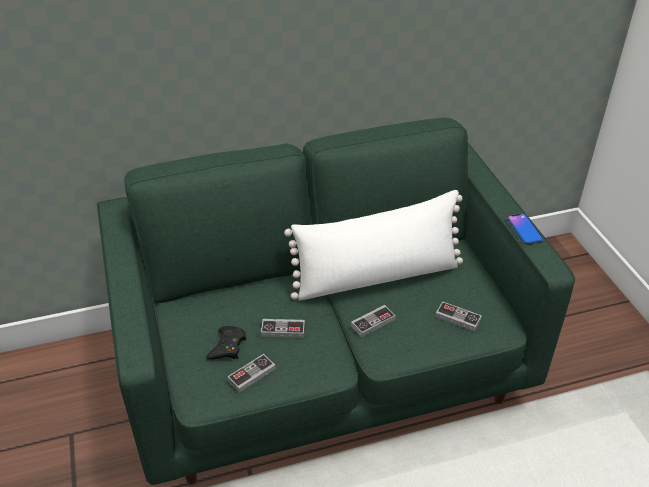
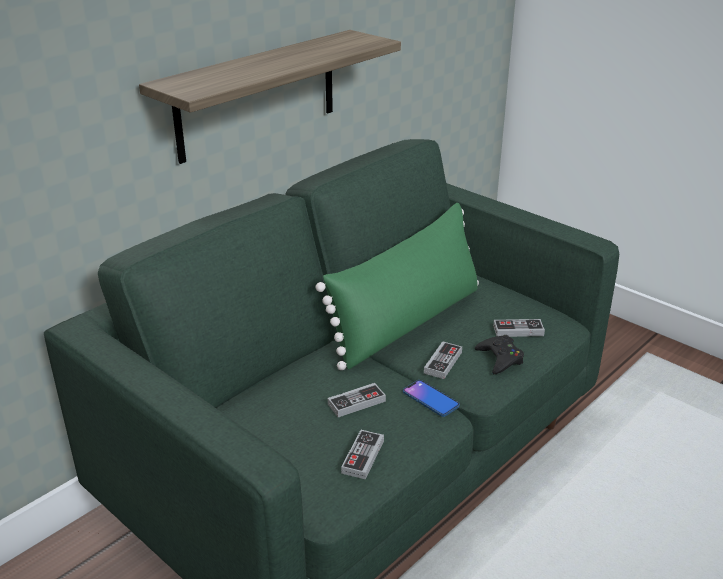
camera: 30 degrees left, 10 degrees down
(227, 347) = (309, 441): black game controller -> black game controller (500, 358)
(303, 59) = (257, 95): none -> shelf
(377, 276) = (407, 322): white pillow -> green pillow
(524, 229) = (541, 221): phone -> phone (430, 399)

